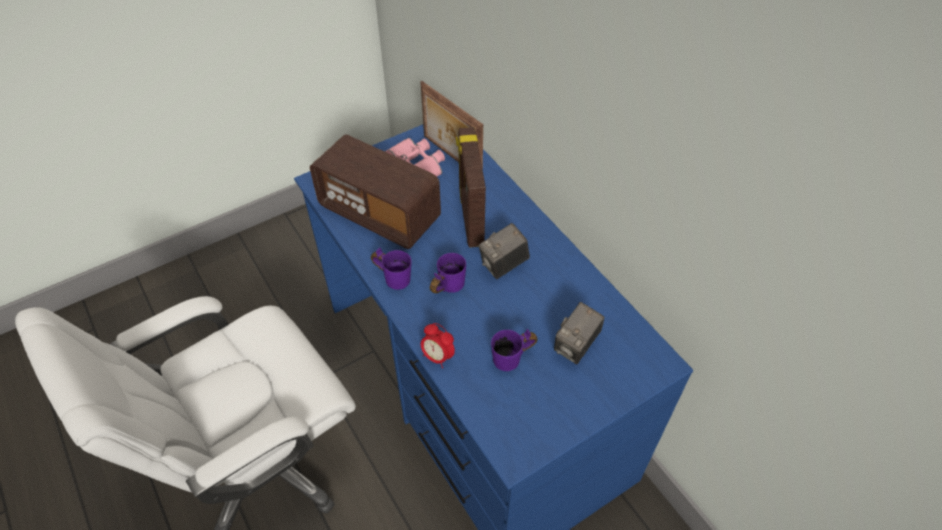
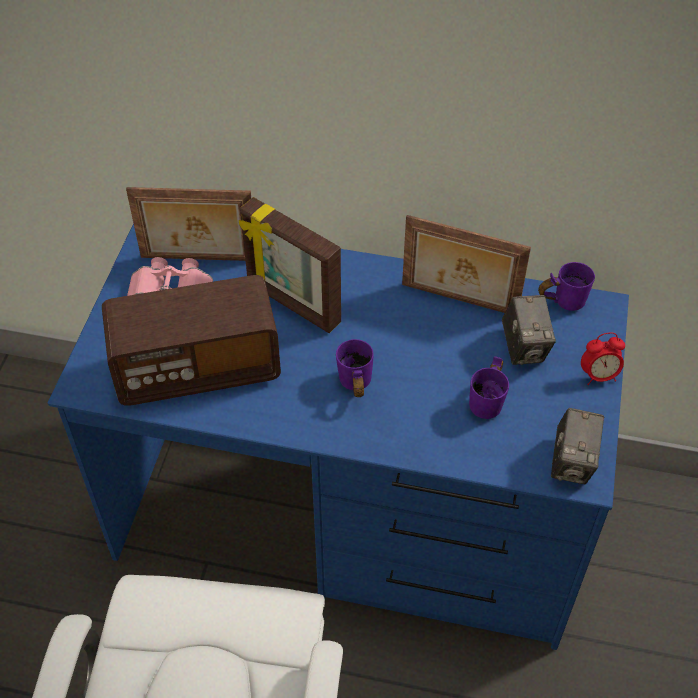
camera: 45 degrees left, 0 degrees up
(395, 276) = (292, 415): purple mug -> purple mug (561, 300)
(437, 357) = (424, 453): alarm clock -> alarm clock (598, 376)
(503, 265) = (380, 326): camera -> camera (572, 463)
(569, 287) = (458, 301): none -> picture frame

